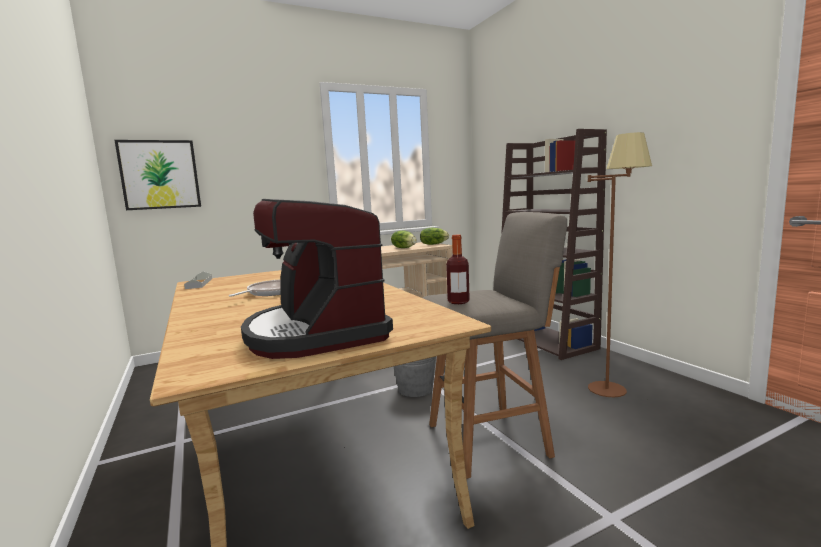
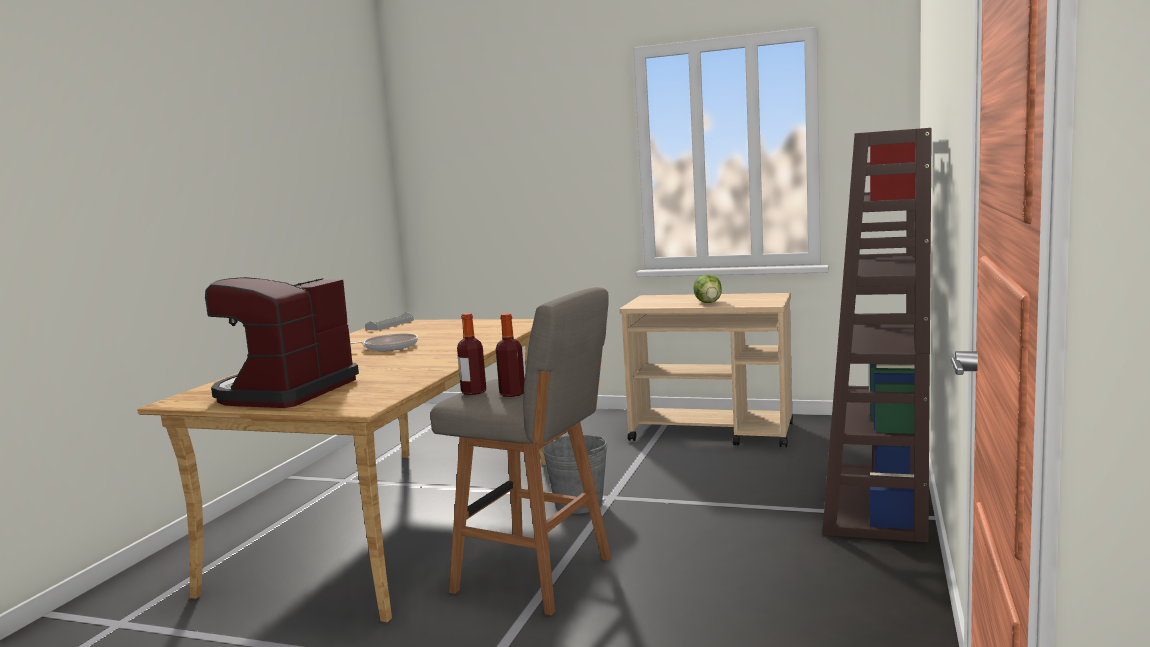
camera: 45 degrees right, 0 degrees up
(160, 175) = (446, 188): picture -> none
(433, 244) = (768, 301): lettuce -> none
(490, 297) = (512, 394): none -> bottle
(613, 383) = (811, 587): brown floor lamp -> none

